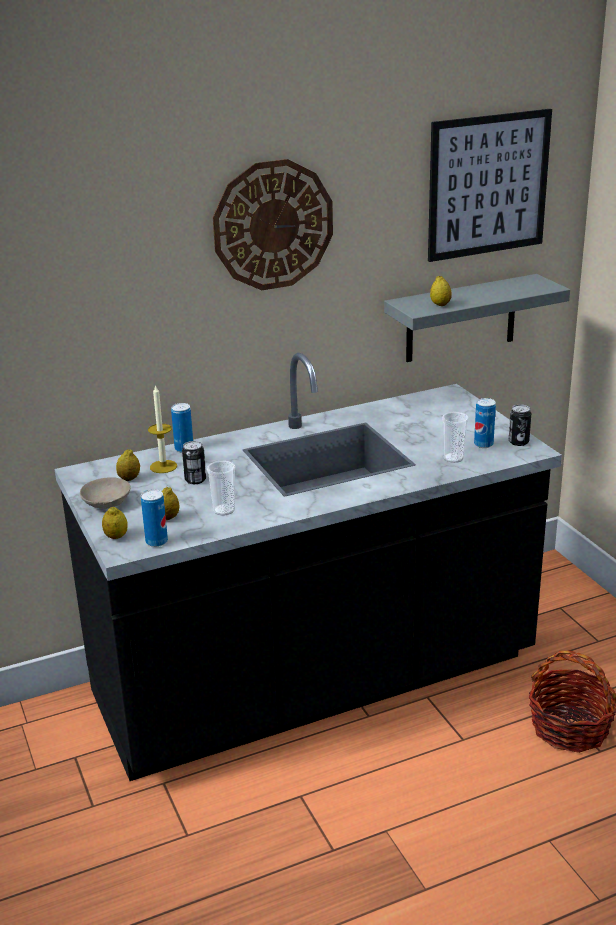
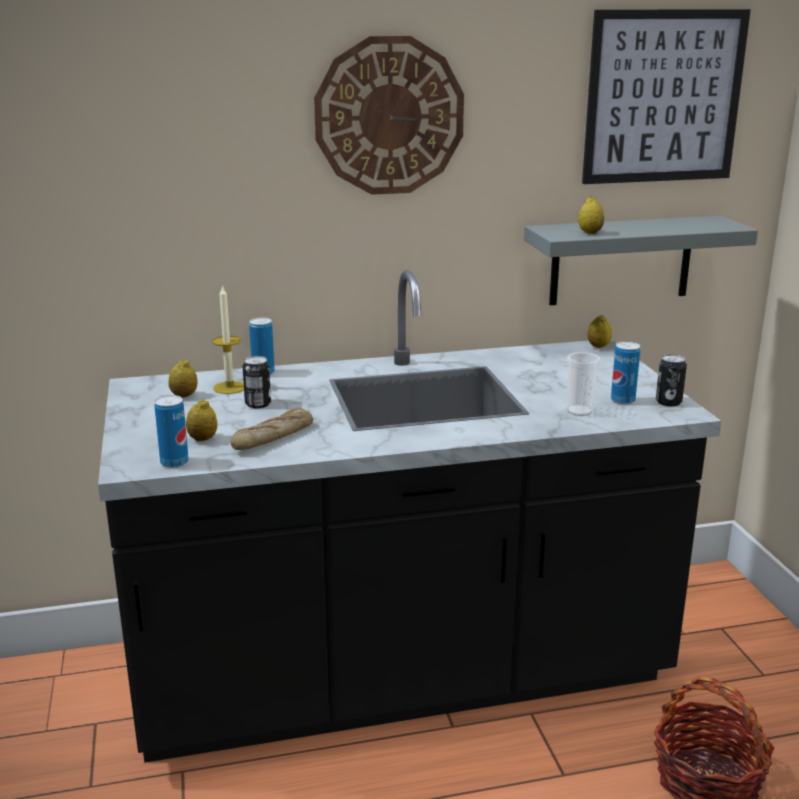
camera: 10 degrees right, 5 degrees down
(107, 502) = (144, 416): beige bowl -> none
(116, 536) = (131, 452): lemon -> lemon (598, 346)
(224, 510) = (273, 438): cup -> bread

